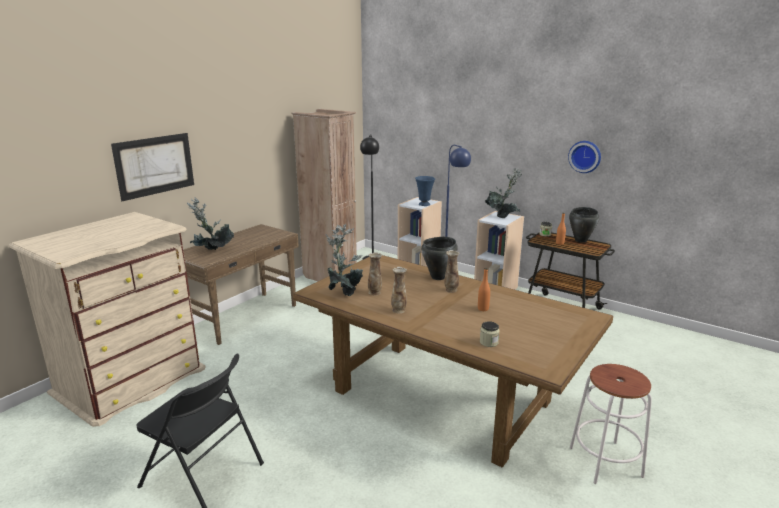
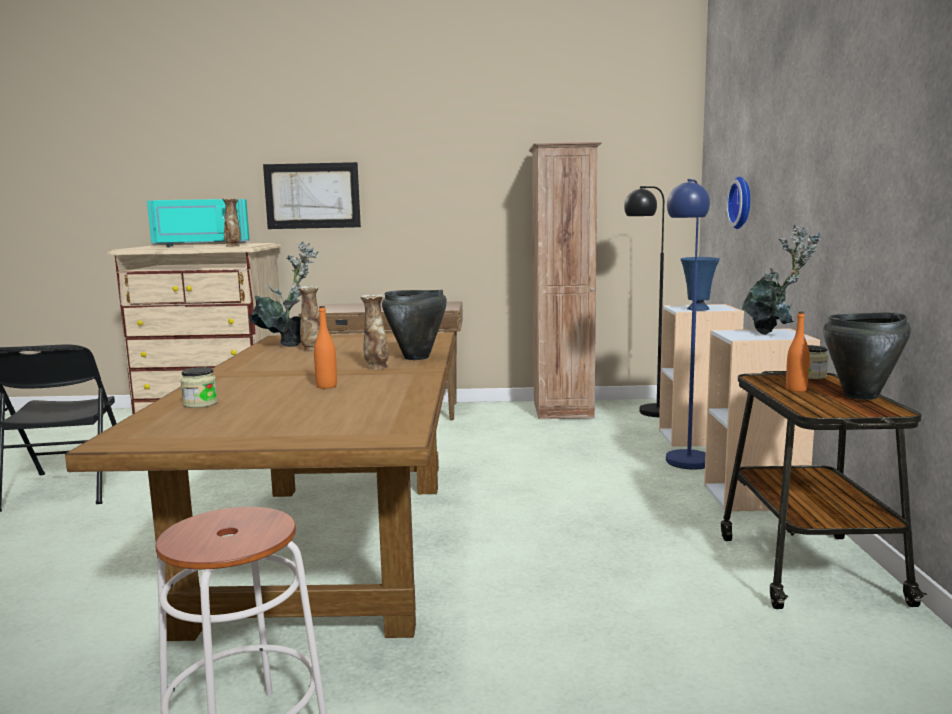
camera: 55 degrees right, 10 degrees down
(106, 233) = (202, 245): none -> turquoise microwave
(211, 251) = (345, 307): potted plant -> none
(399, 310) = (267, 363): vase -> vase (233, 246)
(585, 156) = (909, 181): wall clock -> wall clock (743, 202)

